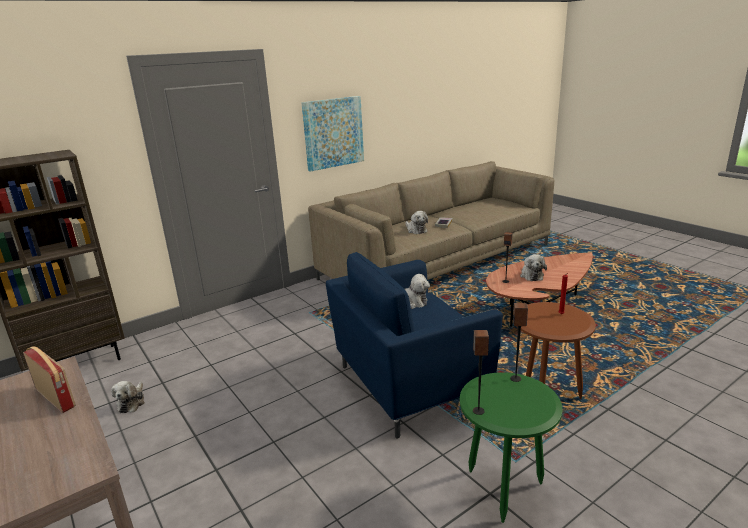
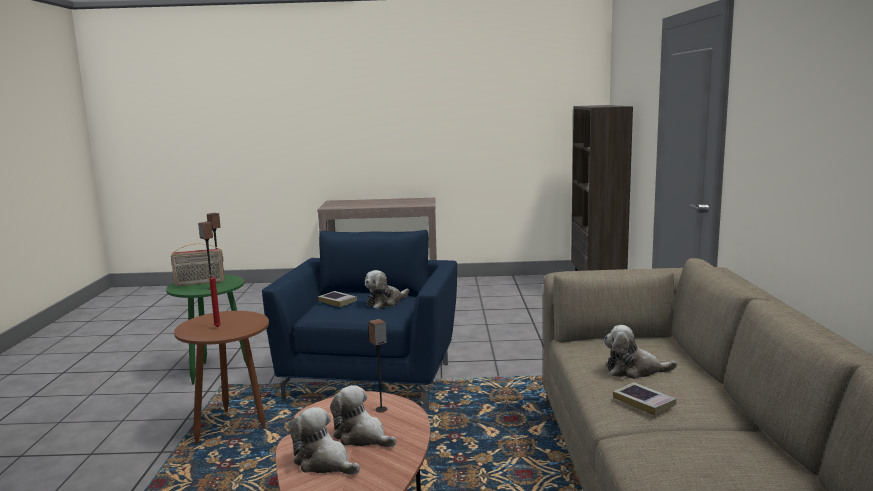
camera: 125 degrees right, 10 degrees down
(56, 397) = (396, 205): radio -> radio (199, 283)
(132, 402) = (511, 300): plush toy -> plush toy (324, 463)
(333, 133) = (777, 153): picture -> none
(435, 318) = (337, 301): none -> book

